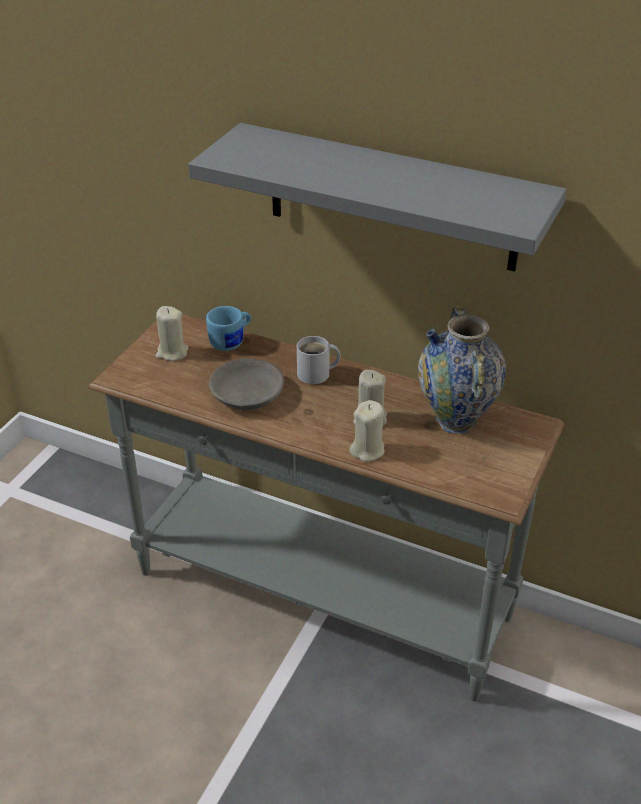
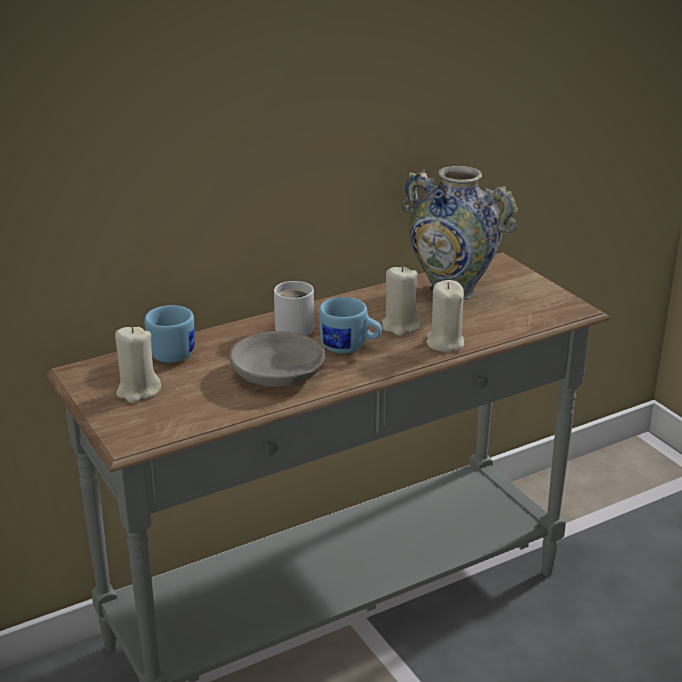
camera: 55 degrees left, 10 degrees down
(312, 410) = (350, 348): none -> blue mug
(392, 198) = (323, 83): grey shelf -> none

